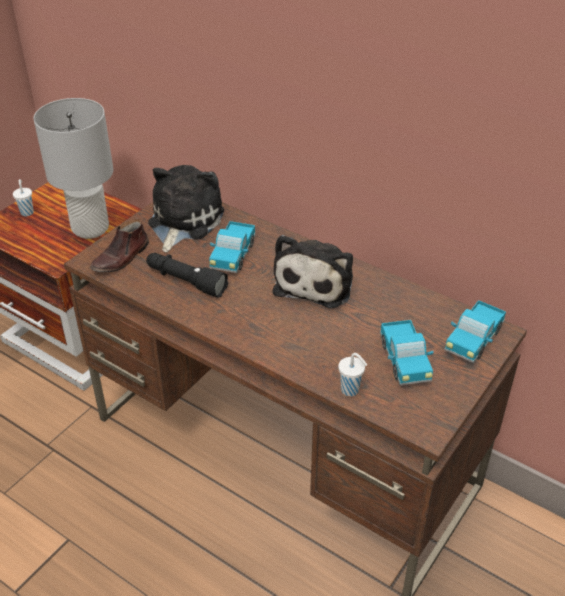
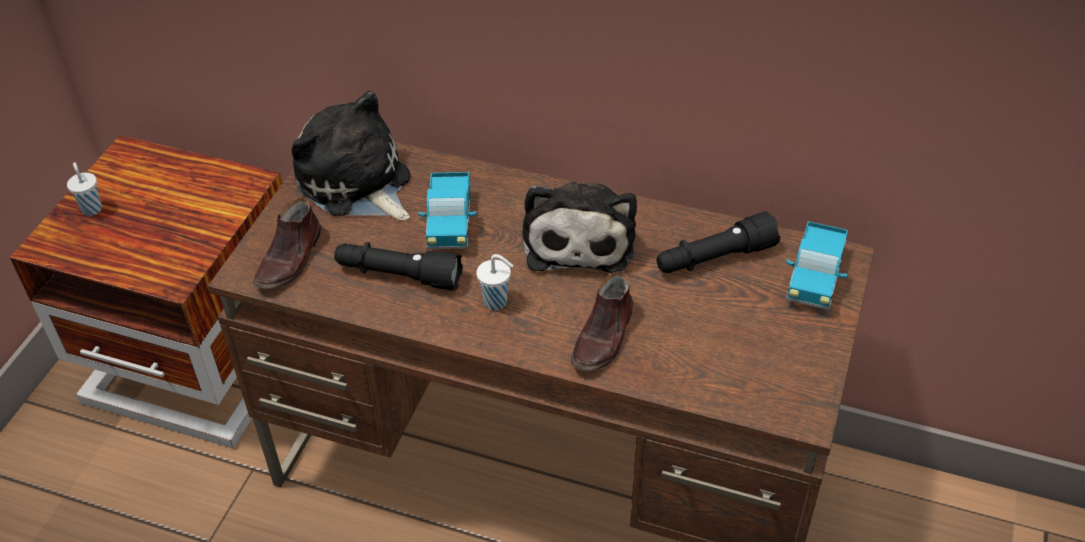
camera: 15 degrees left, 5 degrees up
(90, 231) = (202, 219): grey table lamp -> none
(183, 221) = (356, 184): plush toy -> plush toy turned 45 degrees counterclockwise
(306, 347) = (604, 337): none -> brown shoe
(351, 390) = (686, 384): white cup -> white cup (497, 302)
(404, 362) = (739, 328): toy truck -> none
(405, 313) = (714, 258): none -> black flashlight

